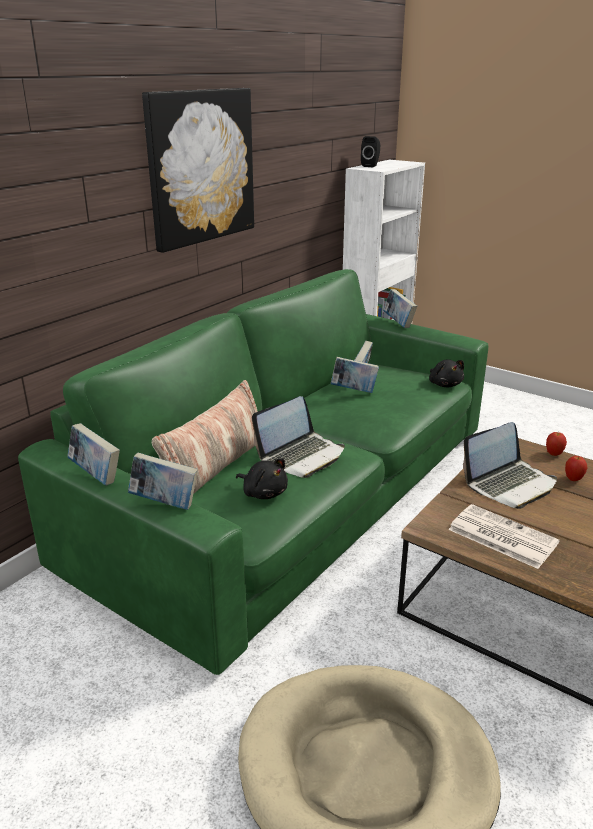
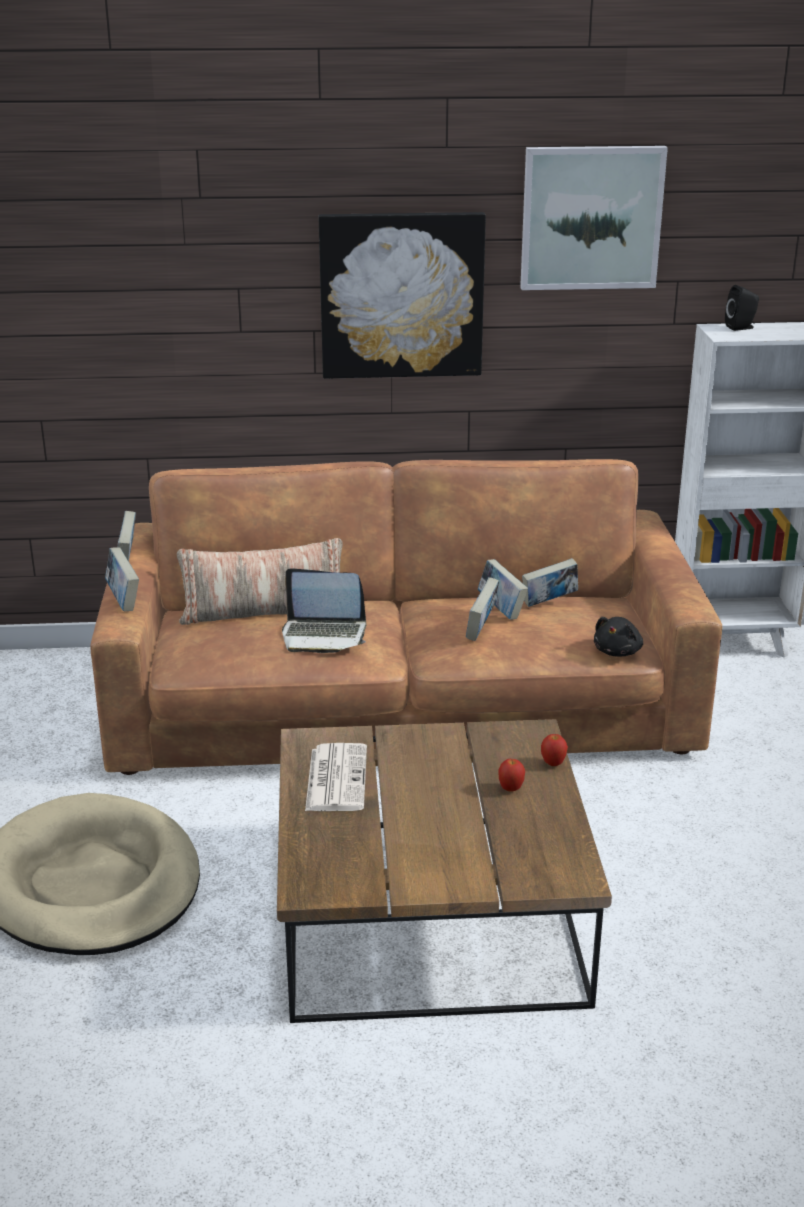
camera: 50 degrees right, 0 degrees up
(263, 492) = (241, 644): black plush toy -> none
(295, 494) = (401, 703): green sofa -> brown sofa
(296, 91) = (591, 218): none -> picture
(398, 323) = (665, 557): book -> book (481, 630)
(509, 484) = (443, 756): laptop -> none

